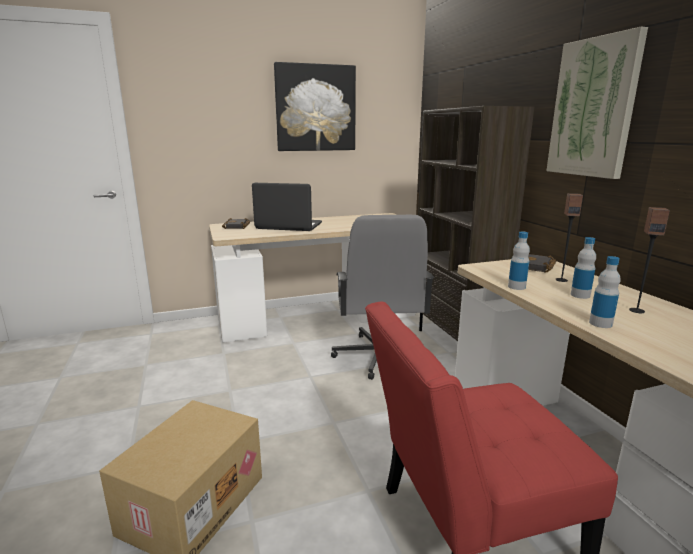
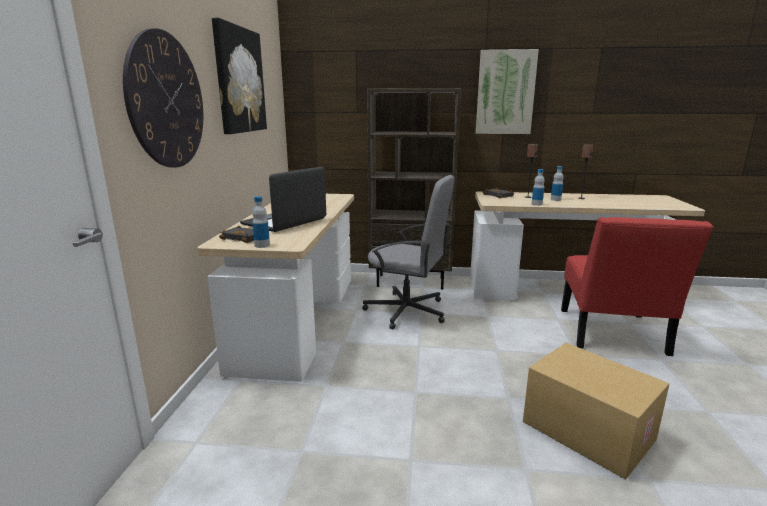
camera: 65 degrees left, 0 degrees up
(201, 125) = (166, 101): none -> wall clock
(600, 323) = (598, 205): bottle -> bottle (262, 245)

